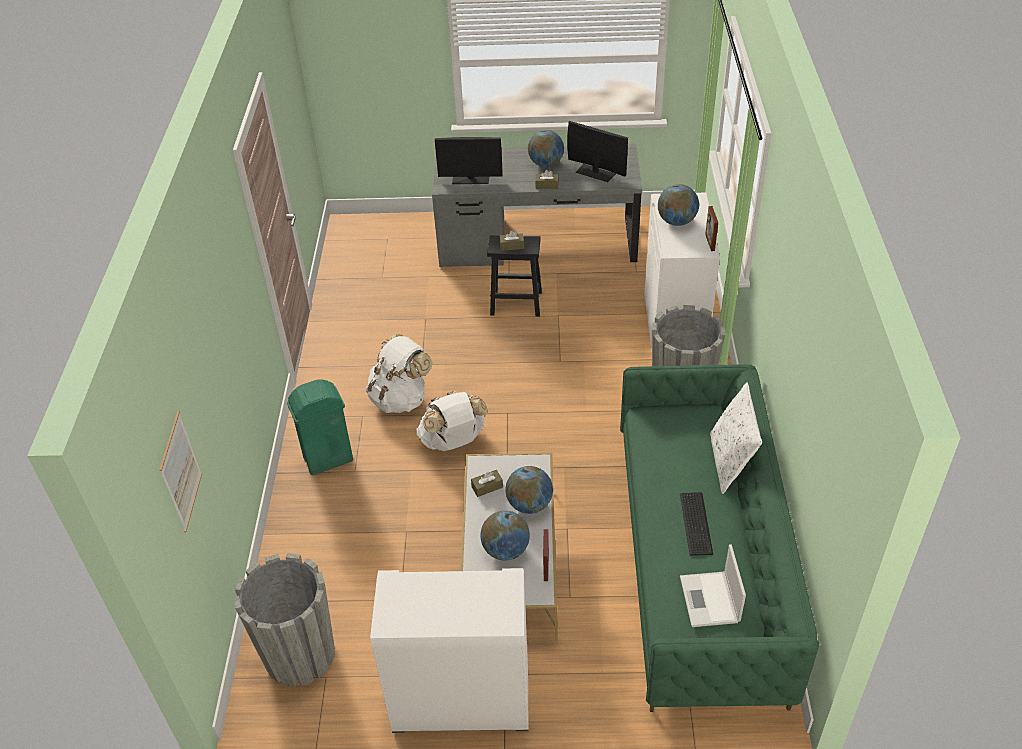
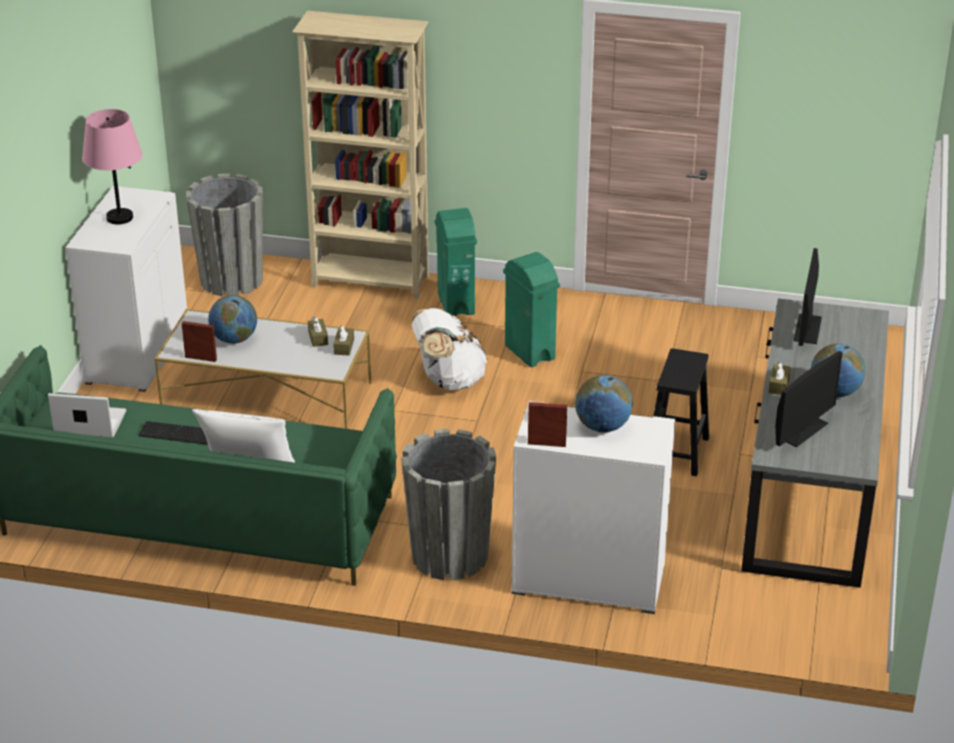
camera: 100 degrees right, 10 degrees down
(181, 471) = (254, 51): picture -> none
(294, 531) = (371, 282): none -> beige bookcase
(400, 398) = (530, 353): white backpack -> green trash can
(446, 604) = (119, 218): none -> pink table lamp
(511, 246) = (679, 367): brown tissue box -> brown tissue box (344, 347)
(529, 504) = (282, 359): globe -> none

